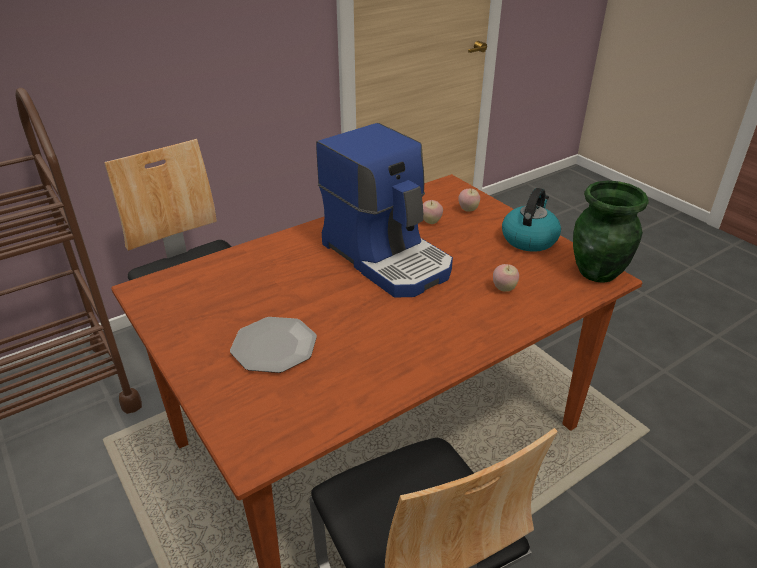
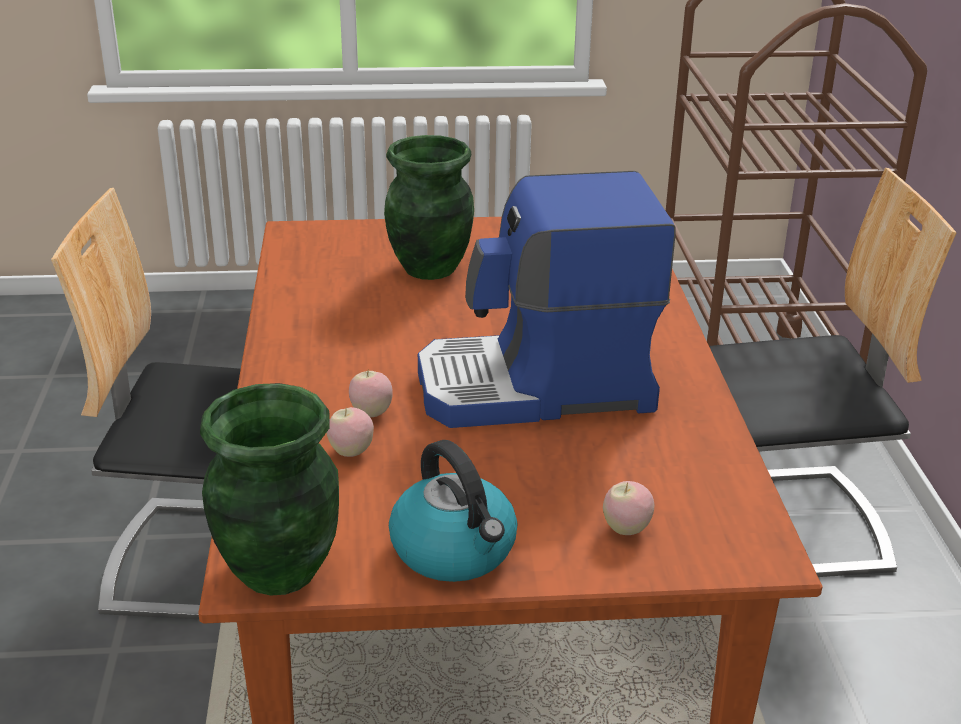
camera: 120 degrees right, 5 degrees down
(274, 346) = (429, 269): plate -> green vase
(430, 222) = (614, 466): apple -> apple (371, 413)

